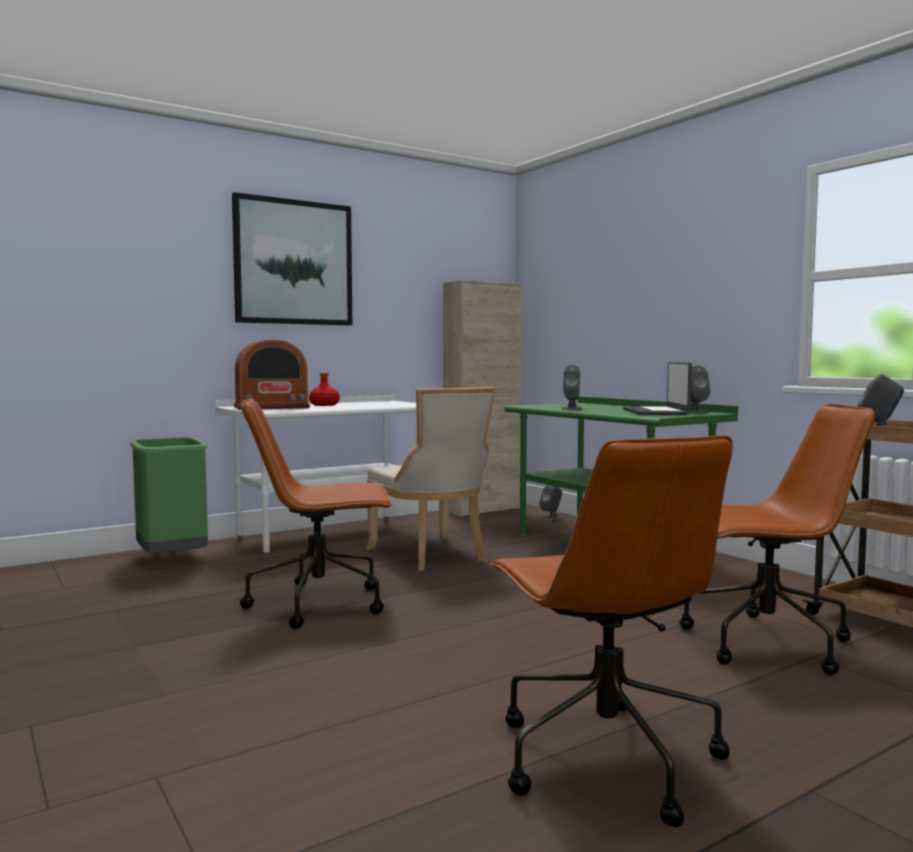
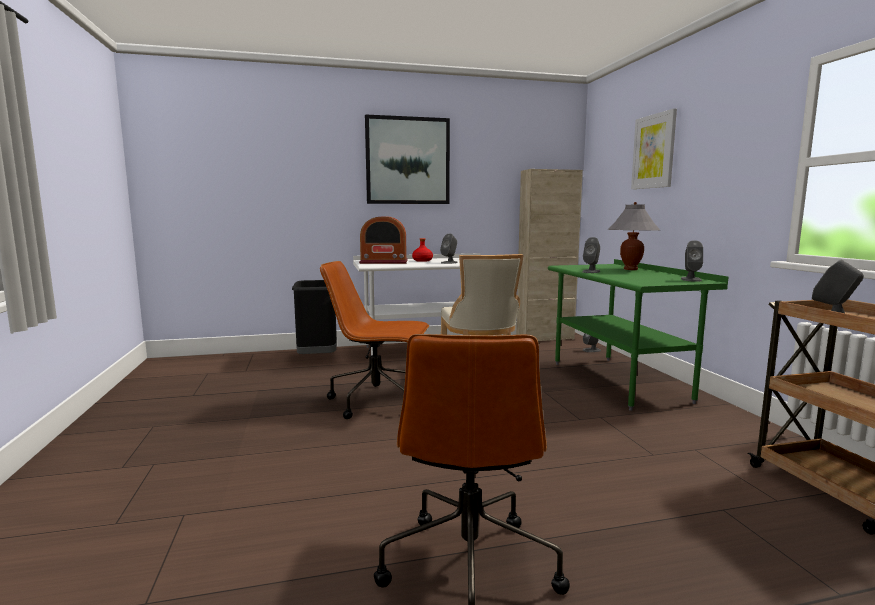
camera: 20 degrees right, 5 degrees up
(172, 559) = (318, 358): green trash can -> black trash can
(368, 406) = (449, 262): none -> grey speaker
(611, 406) = (630, 269): none -> grey table lamp
(620, 262) = (653, 151): none -> picture
(656, 412) = (655, 278): laptop -> none
(763, 644) = (685, 488): brown office chair -> none

